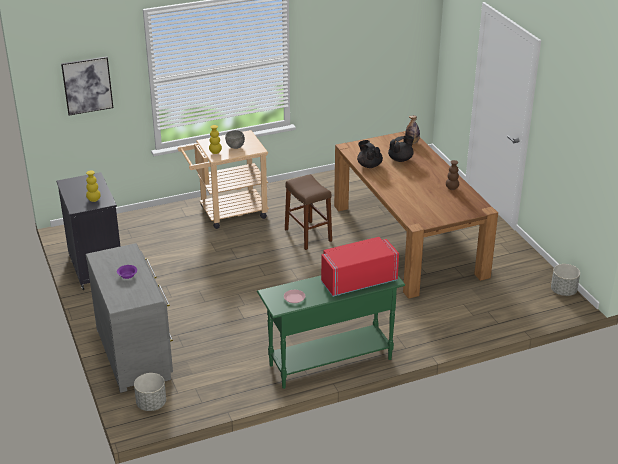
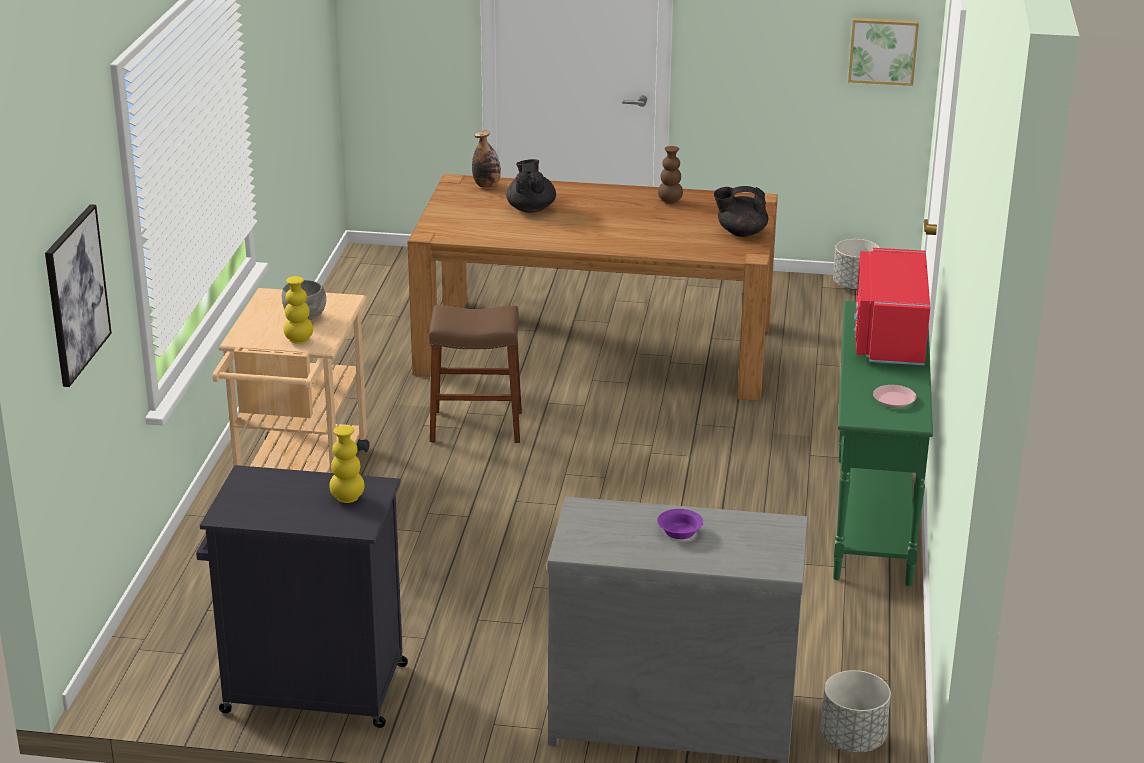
camera: 60 degrees left, 5 degrees down
(369, 165) = (517, 236): black teapot -> black teapot (740, 233)
(599, 169) = (883, 50): none -> picture

